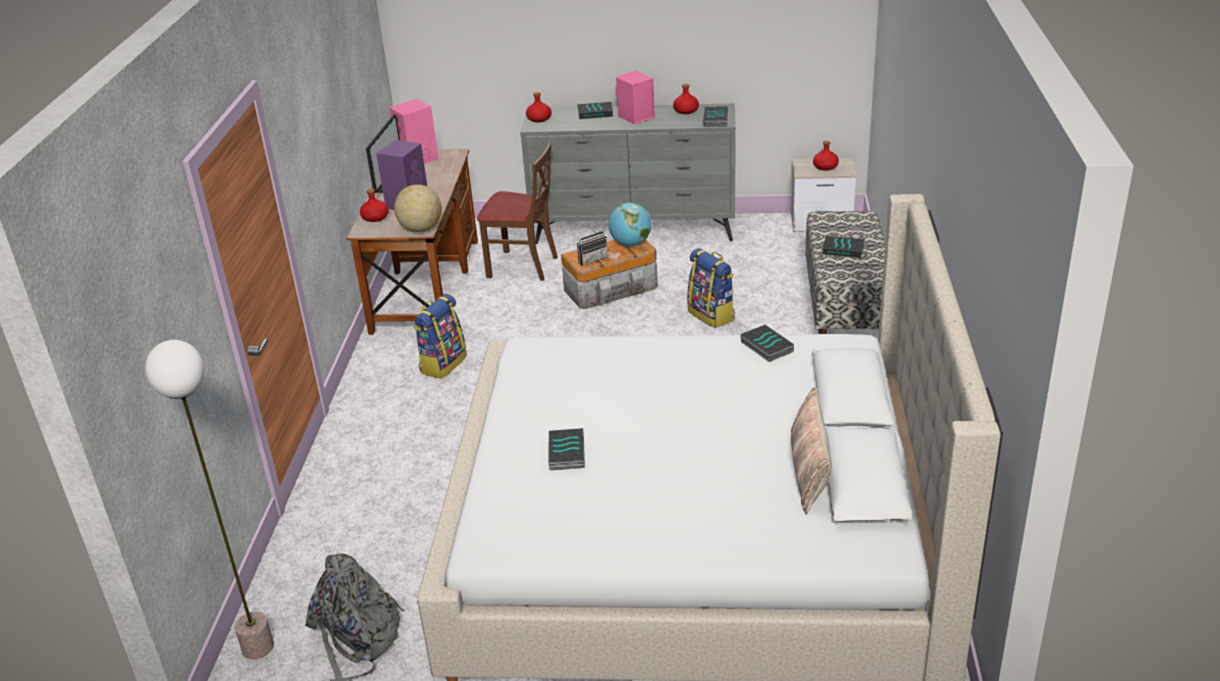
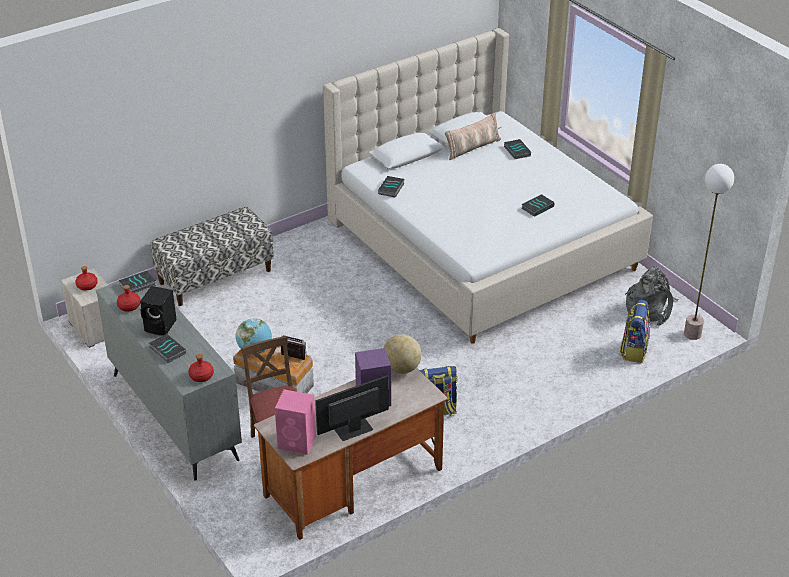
camera: 130 degrees left, 5 degrees up
(375, 217) = (408, 402): red bottle -> none
(635, 117) = (161, 326): pink speaker -> black speaker
(712, 315) = (270, 324): backpack -> backpack (633, 350)
(843, 249) = (218, 235): book -> book (516, 151)

